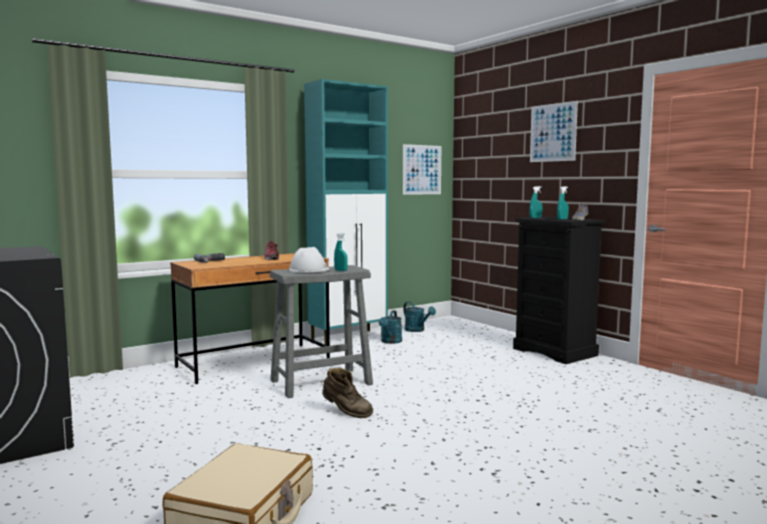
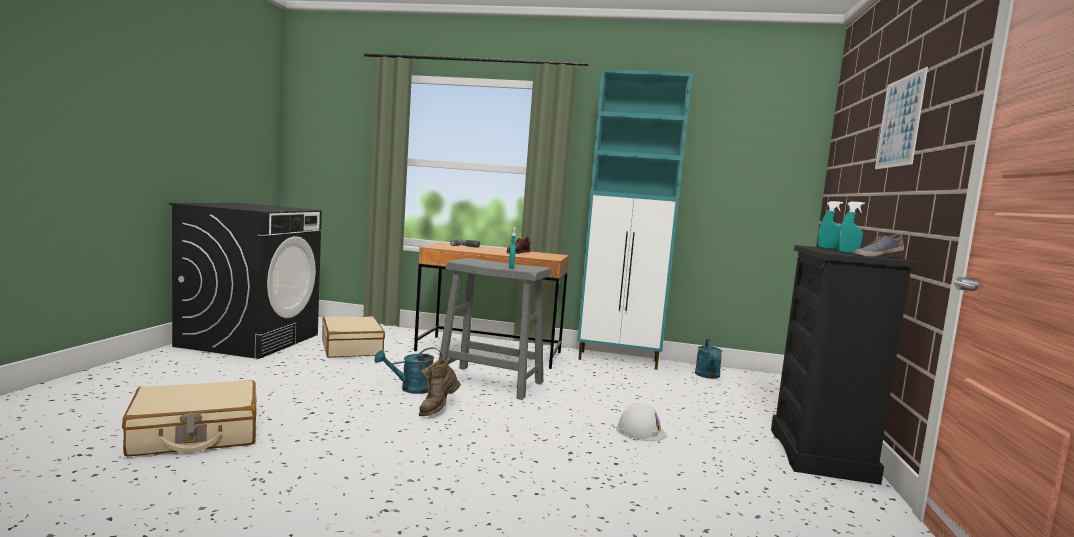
camera: 45 degrees right, 0 degrees up
(132, 402) = (352, 348): none -> beige suitcase
(309, 270) = (490, 263): white hard hat -> white hard hat (640, 431)
(346, 413) = (437, 409): brown boot -> brown boot turned 45 degrees clockwise
(390, 342) = (647, 376): turquoise watering can -> turquoise watering can (411, 389)
(422, 169) = (767, 179): picture -> none

